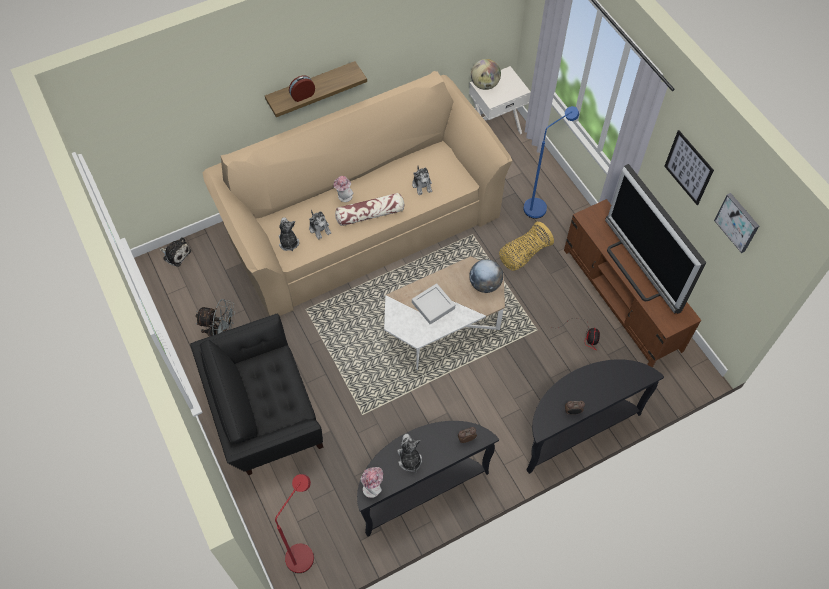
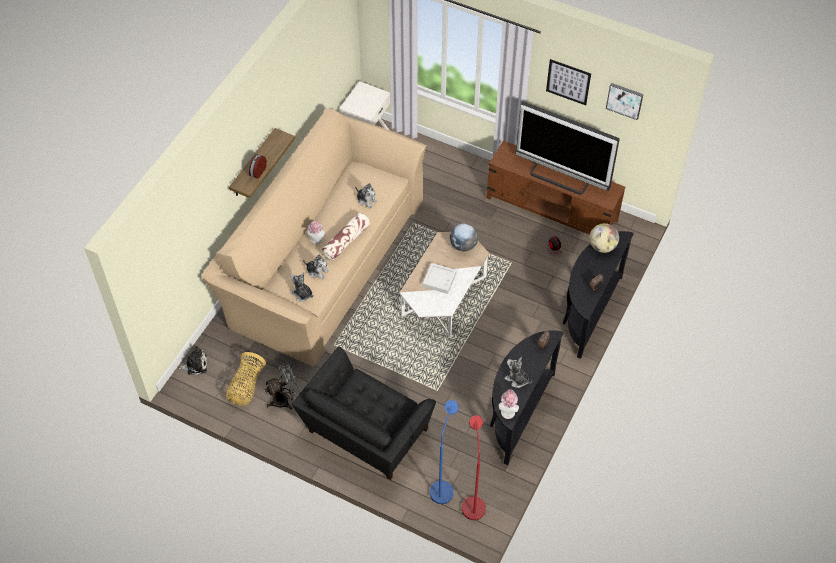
camera: 35 degrees left, 5 degrees down
(484, 85) = (352, 104): globe -> globe (602, 246)
(523, 255) = (461, 217): basket -> basket (246, 386)
(539, 205) = (444, 176): blue floor lamp -> blue floor lamp (443, 487)

